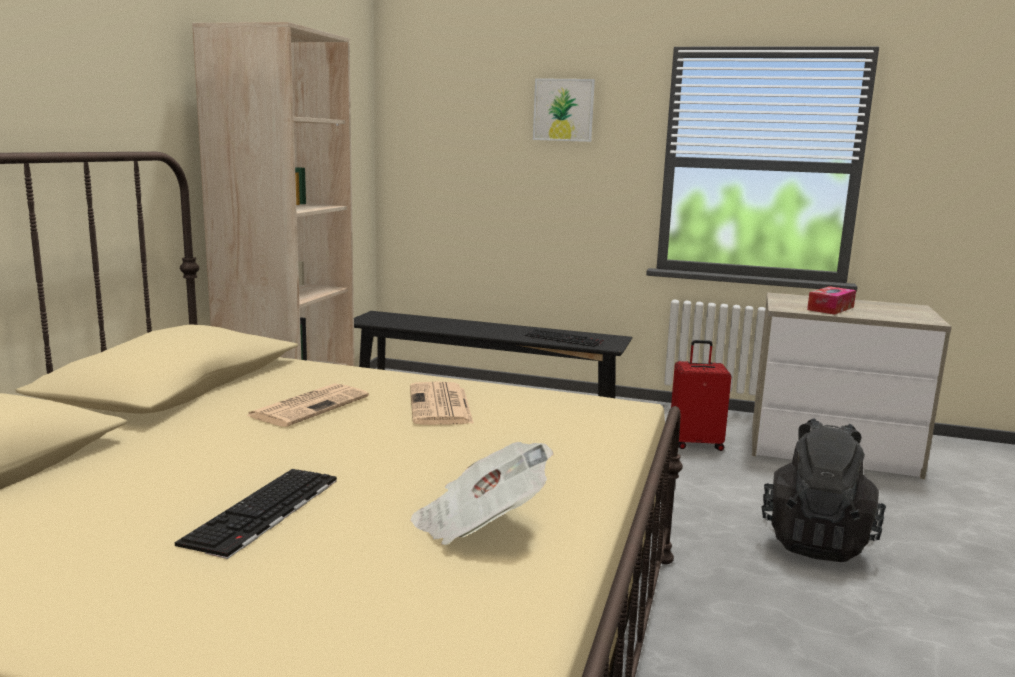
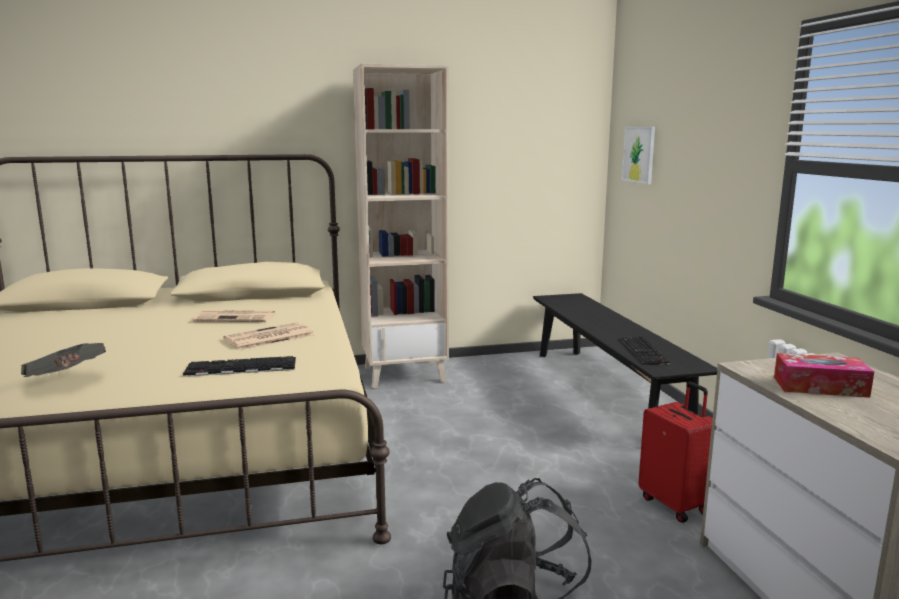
camera: 60 degrees right, 0 degrees up
(264, 512) = (69, 344): keyboard -> keyboard (240, 368)
(563, 110) = (712, 107): picture -> picture (639, 154)

